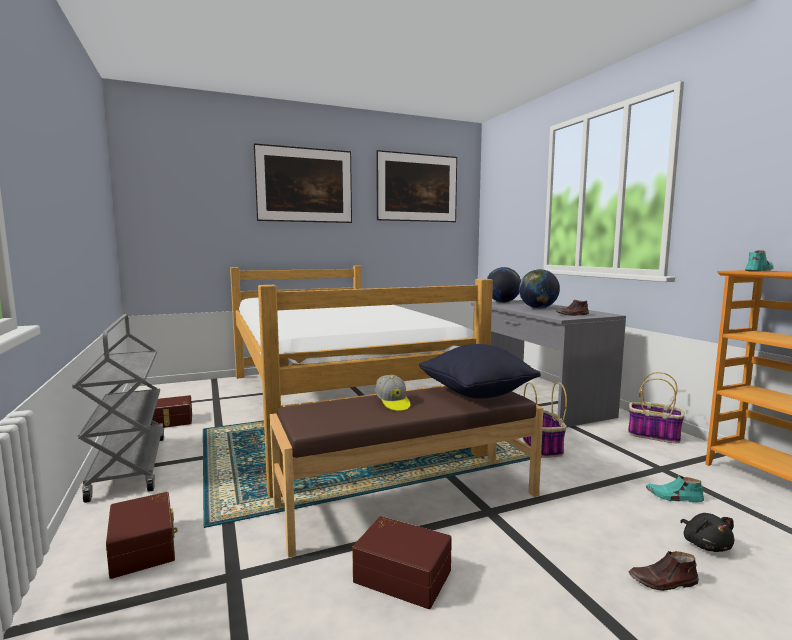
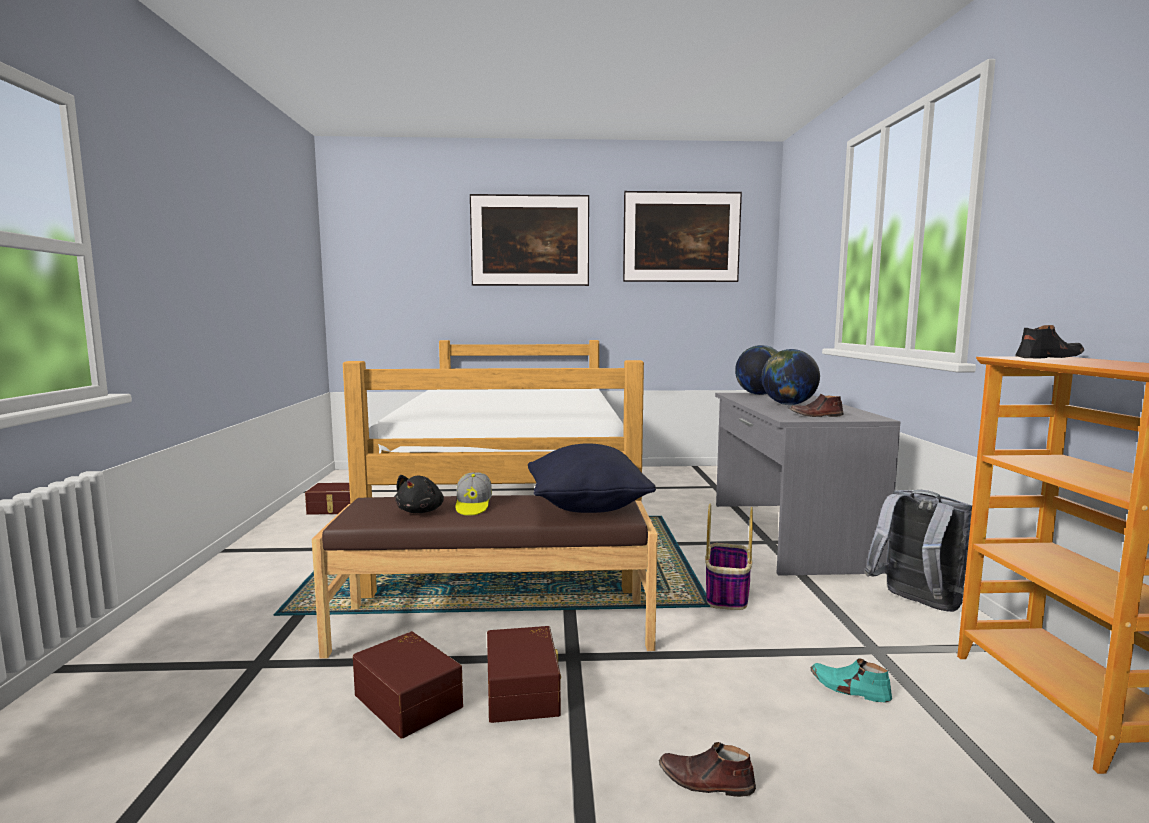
camera: 20 degrees right, 0 degrees up
(128, 466) = (264, 547): grey cart -> none
(145, 546) = (213, 622): brown storage box -> brown storage box (524, 690)
(652, 435) = (916, 604): basket -> grey backpack
(705, 545) = (822, 755): black plush toy -> black plush toy (421, 511)
(758, 270) = (1048, 358): turquoise shoe -> black shoe

